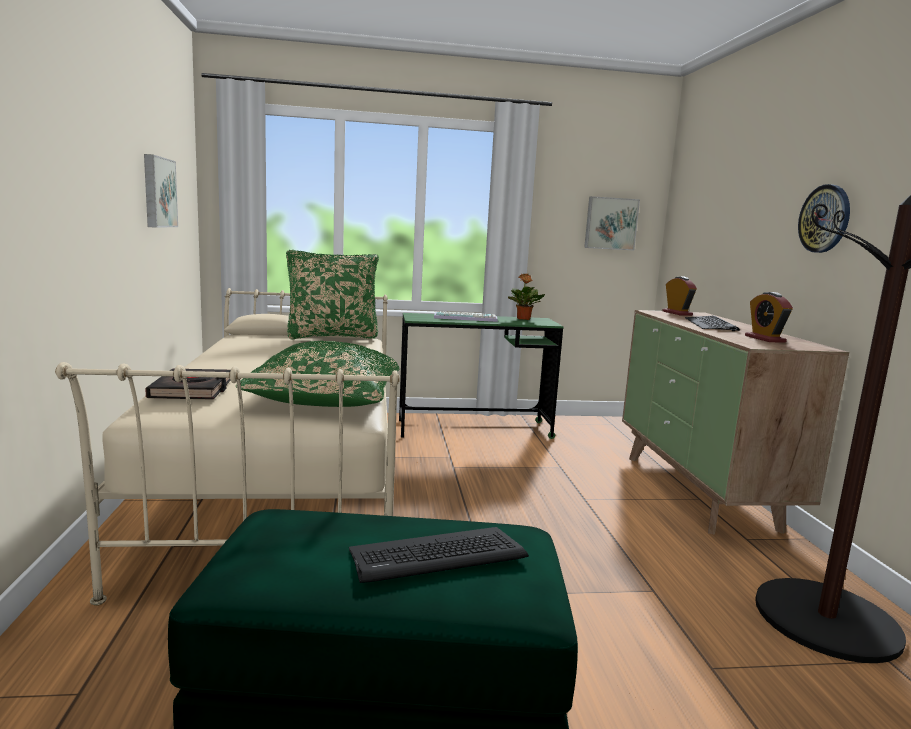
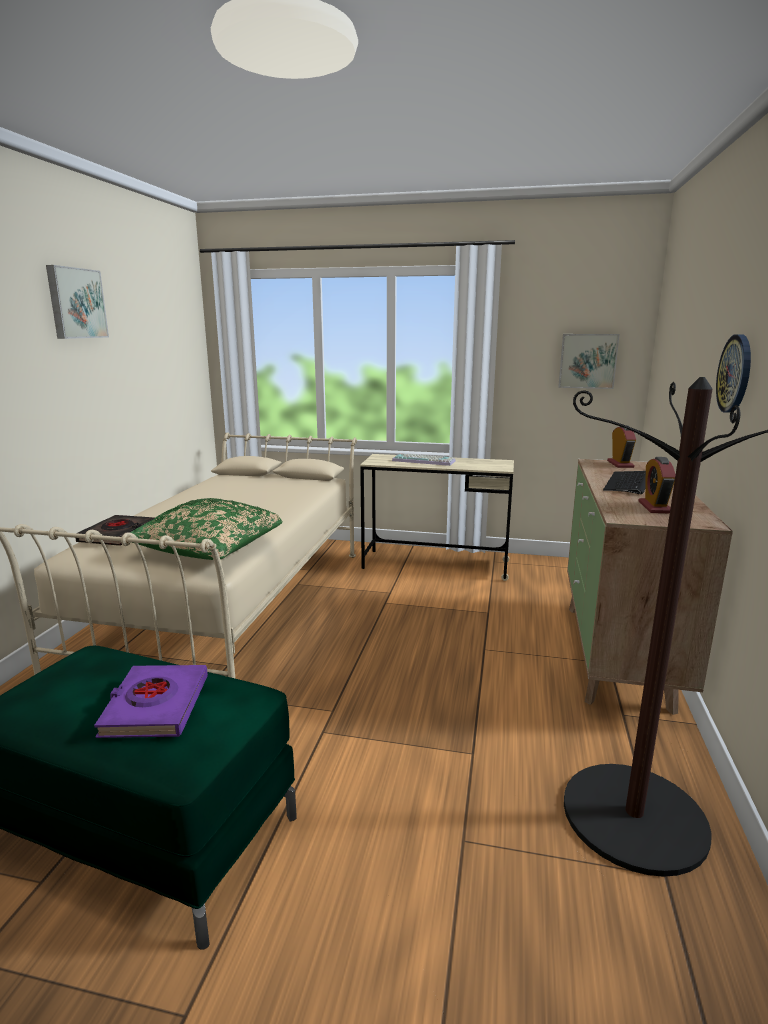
camera: 20 degrees right, 5 degrees up
(157, 192) = (147, 361): picture -> picture (75, 303)
(333, 338) = (295, 479): green pillow -> none
(437, 556) = (155, 707): keyboard -> purple book
(474, 429) = (435, 565): green desk -> beige desk
(523, 319) = (483, 461): potted plant -> none

